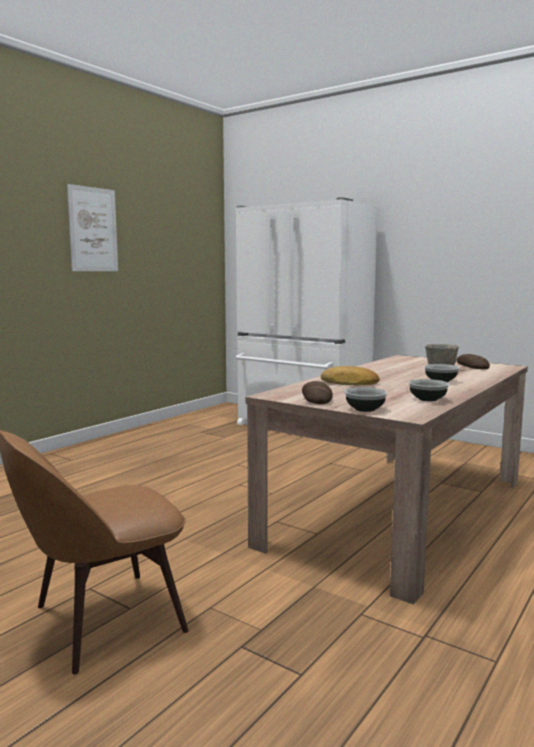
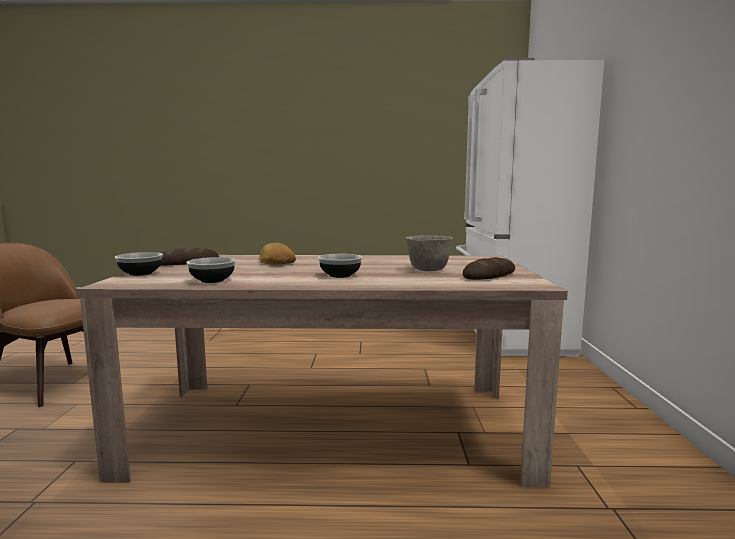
camera: 55 degrees right, 0 degrees up
(93, 229) = (356, 129): picture -> none

